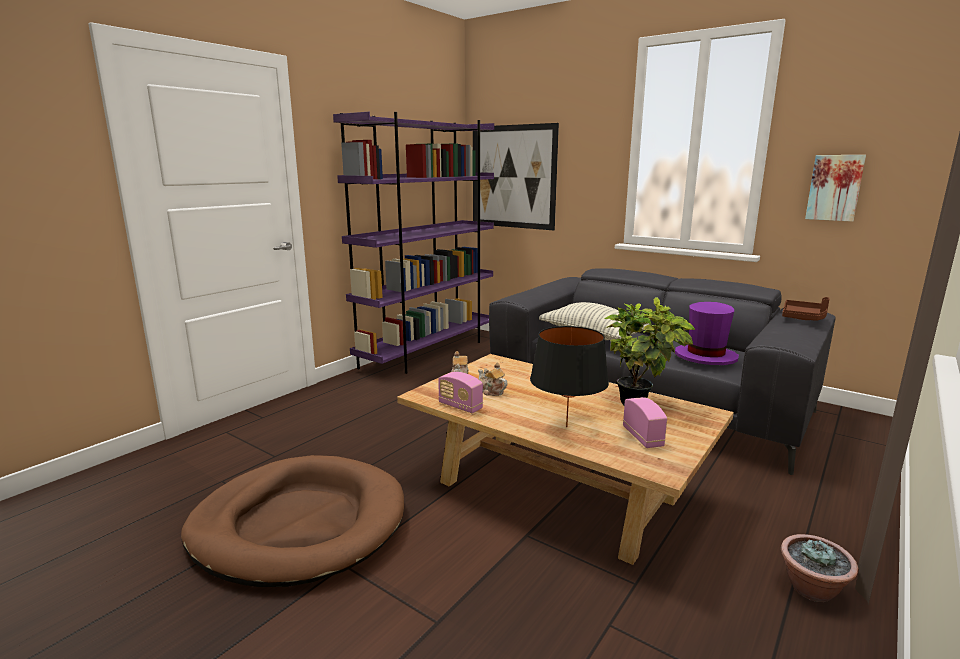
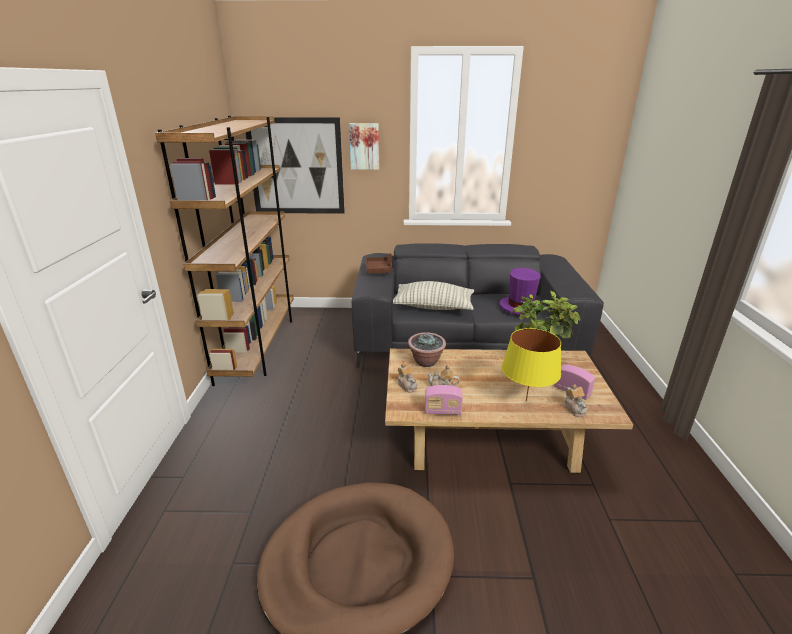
camera: 35 degrees left, 10 degrees up
(428, 352) = (258, 345): purple bookcase -> brown bookcase
(566, 426) = (526, 401): black table lamp -> yellow table lamp
(618, 451) = (574, 408): none -> teapot
(803, 318) = (560, 266): brown tray -> brown tray (379, 270)
(812, 590) = (658, 443): potted plant -> potted plant (426, 362)
(834, 187) = (556, 171): picture -> picture (364, 146)

